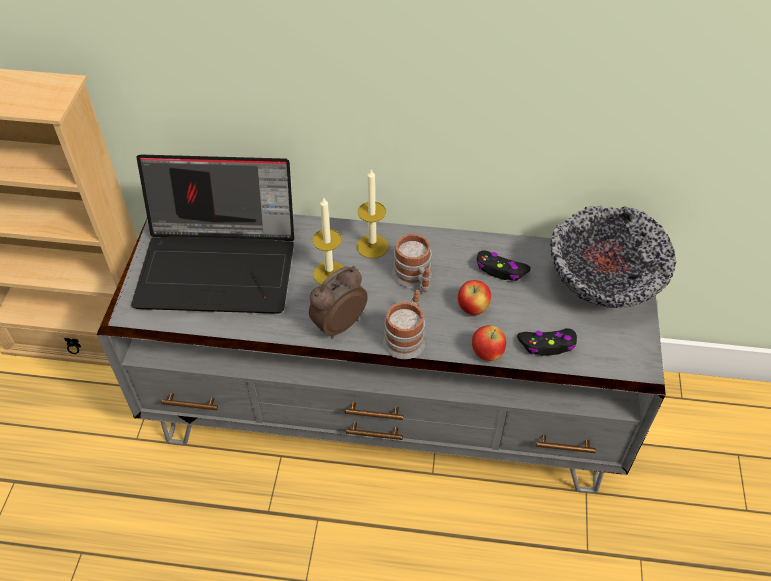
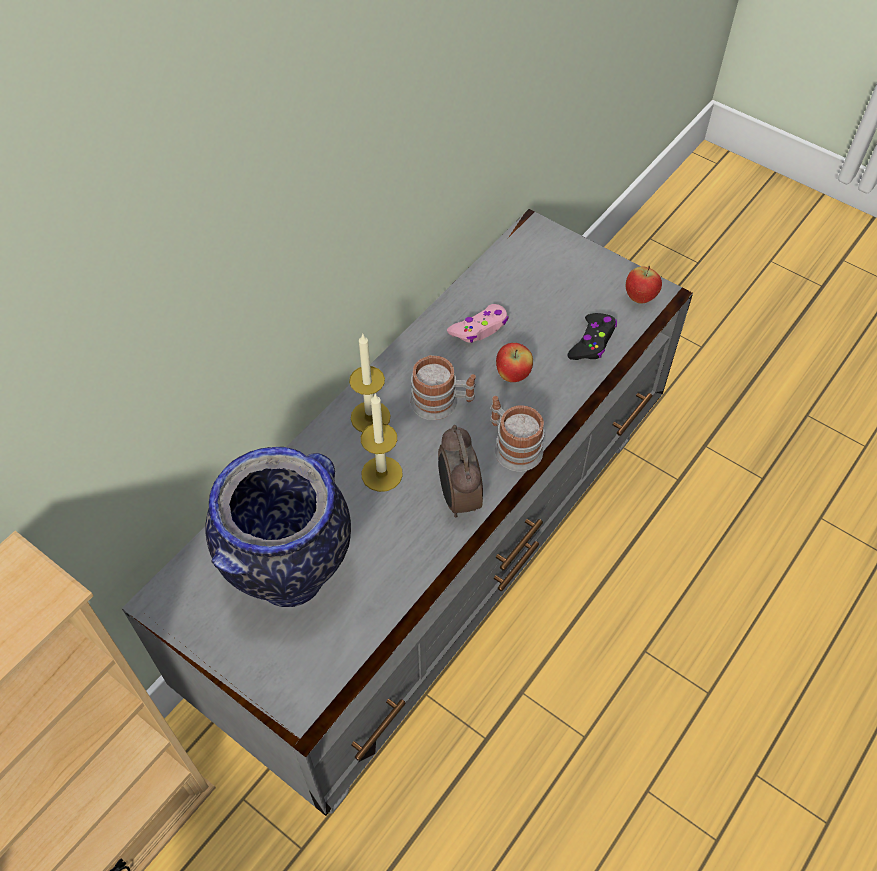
camera: 60 degrees left, 5 degrees up
(221, 265) = (291, 575): laptop -> vase
(487, 354) = (574, 392): apple -> apple (640, 298)
(500, 270) = (480, 328): black game controller -> pink game controller
(603, 285) = (550, 265): bowl -> none

